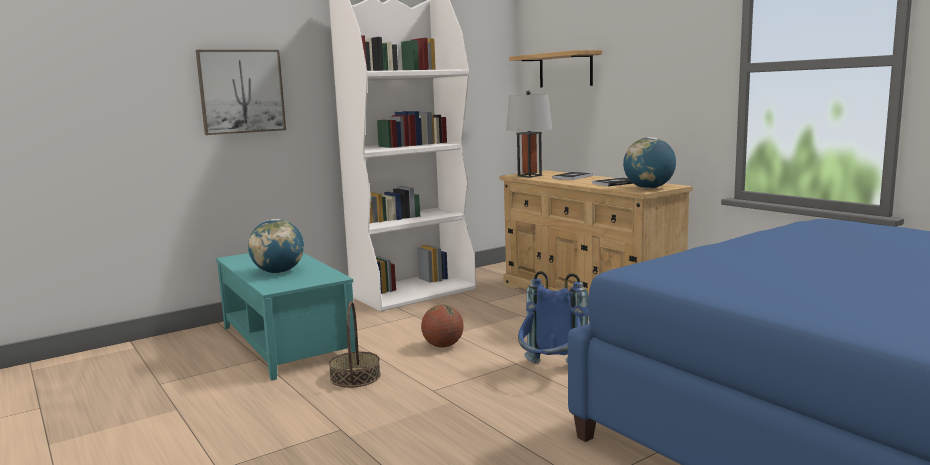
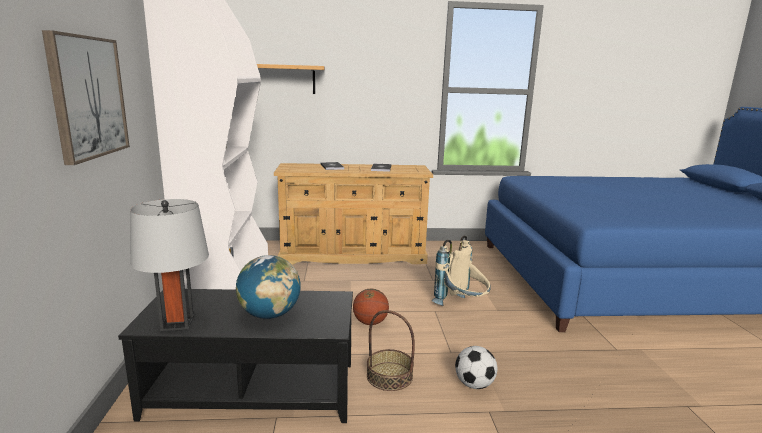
camera: 60 degrees left, 5 degrees up
(287, 342) = (253, 389): turquoise coffee table -> black coffee table
(382, 413) = (474, 384): none -> football
(529, 176) = (298, 169): grey table lamp -> grey table lamp (177, 323)
(551, 373) = (462, 307): blue backpack -> beige backpack
(649, 188) = (415, 169): globe -> none

